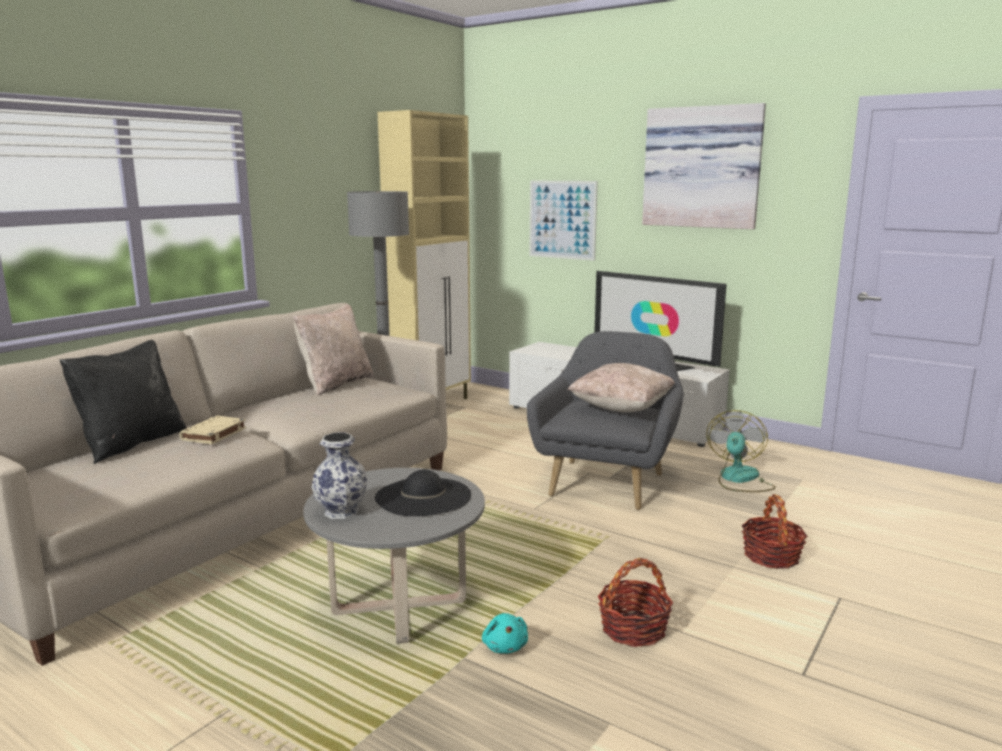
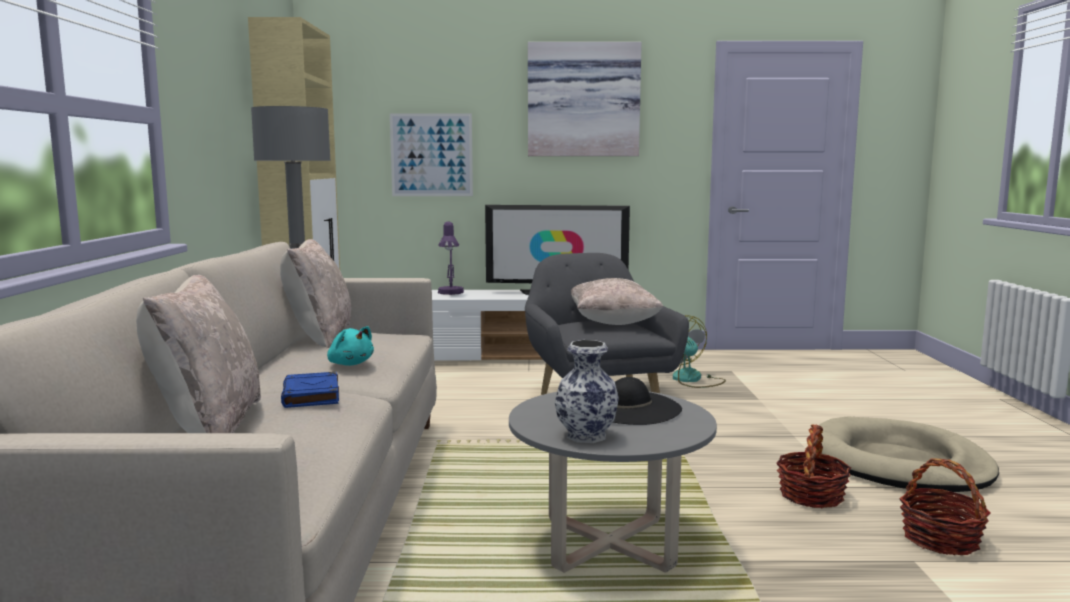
camera: 35 degrees left, 5 degrees down
(131, 444) = (208, 427): black pillow -> beige pillow
(214, 434) = (311, 396): beige book -> blue book
(505, 646) = (751, 541): turquoise plush toy -> turquoise plush toy (350, 364)
(561, 350) = (450, 293): none -> purple table lamp
(771, 556) = (803, 423): basket -> basket (941, 540)
(794, 630) = (899, 463): none -> beige dog bed

